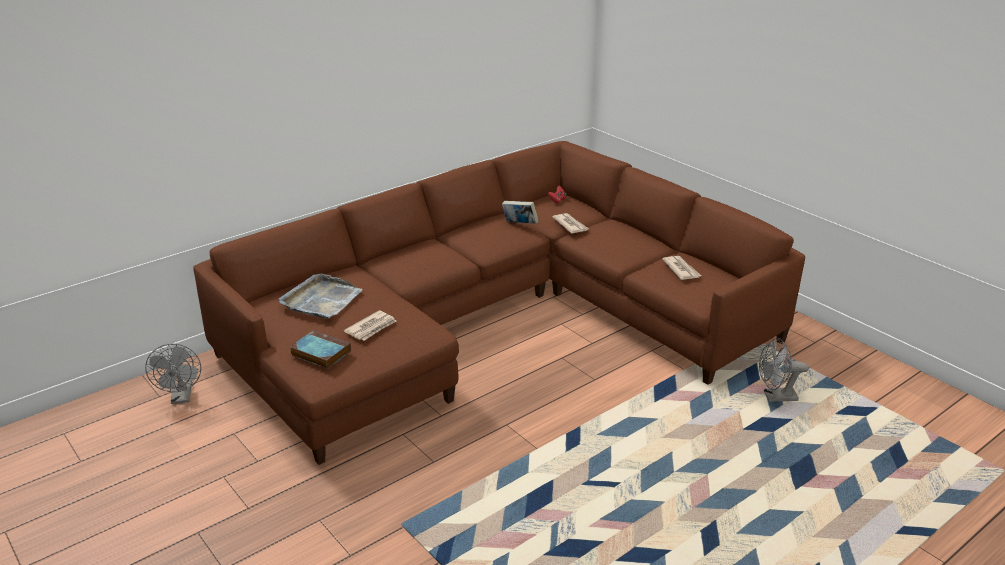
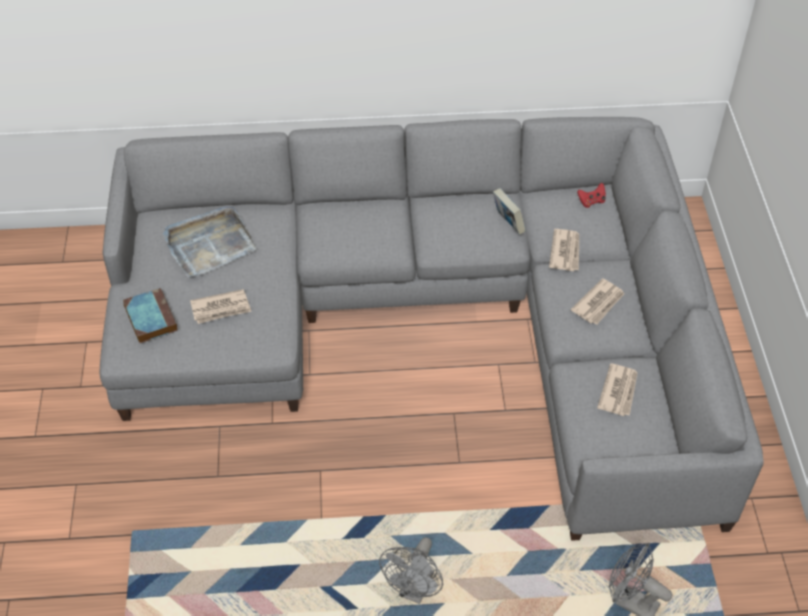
camera: 35 degrees right, 20 degrees up
(181, 398) = (77, 273): grey fan -> grey fan (414, 590)
(493, 321) = (430, 322): brown sofa -> grey sofa
(620, 238) = (599, 303): none -> newspaper

